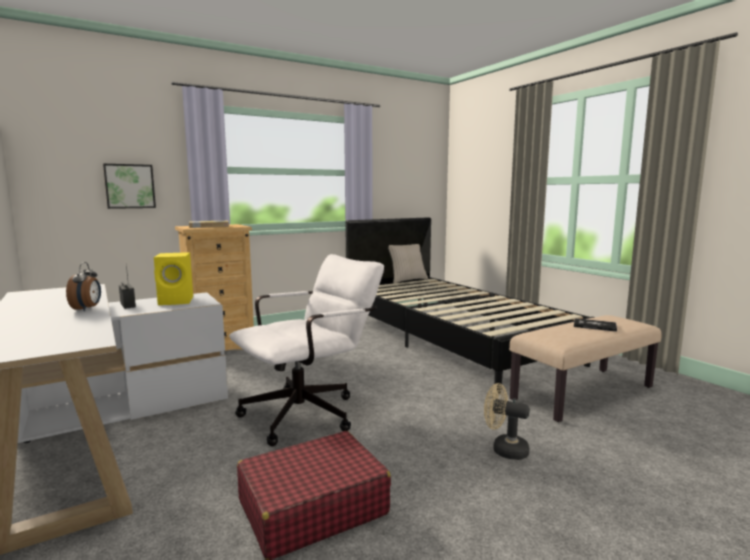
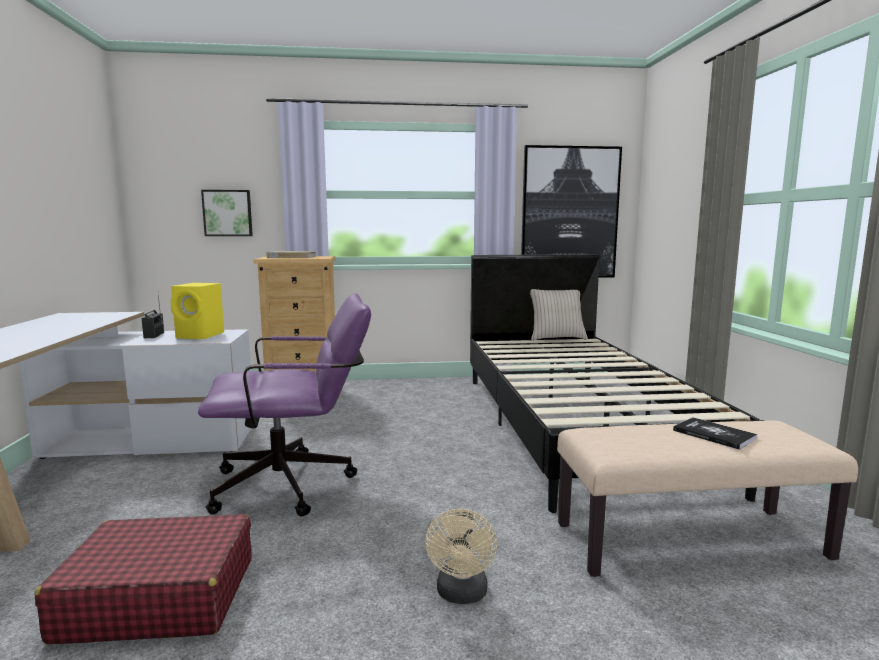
camera: 25 degrees right, 0 degrees up
(87, 309) = (61, 333): alarm clock -> none
(310, 412) = (295, 484): white office chair -> purple office chair
(405, 187) = (569, 213): none -> picture
(504, 449) = (461, 595): beige fan -> beige fan turned 135 degrees counterclockwise

